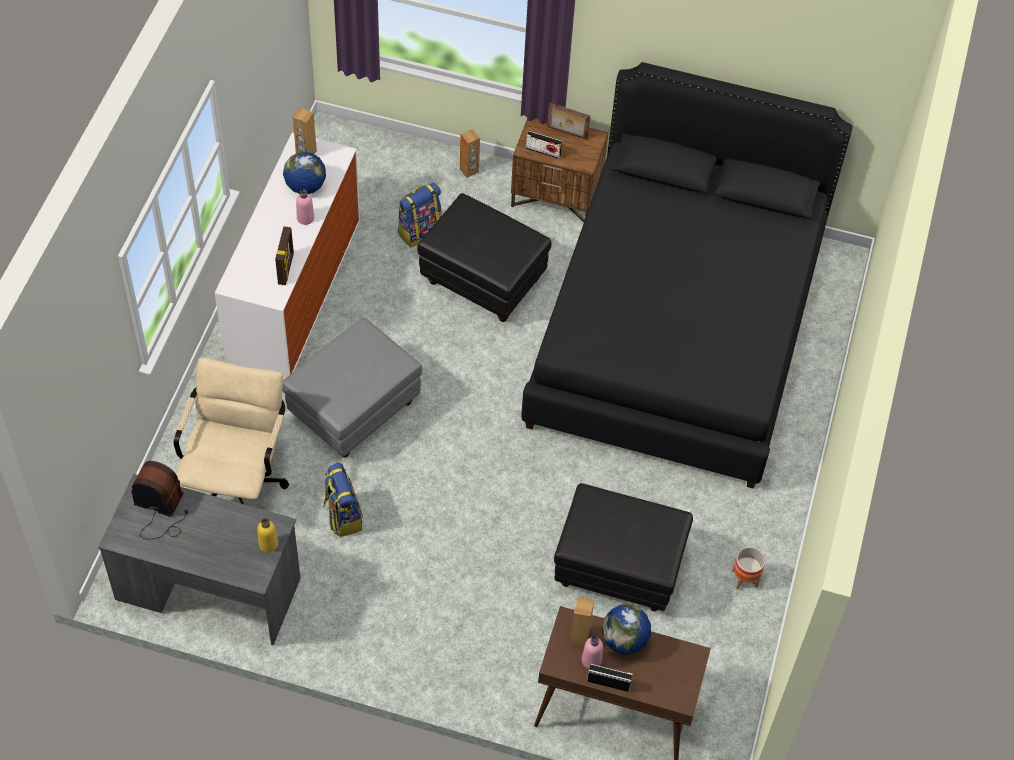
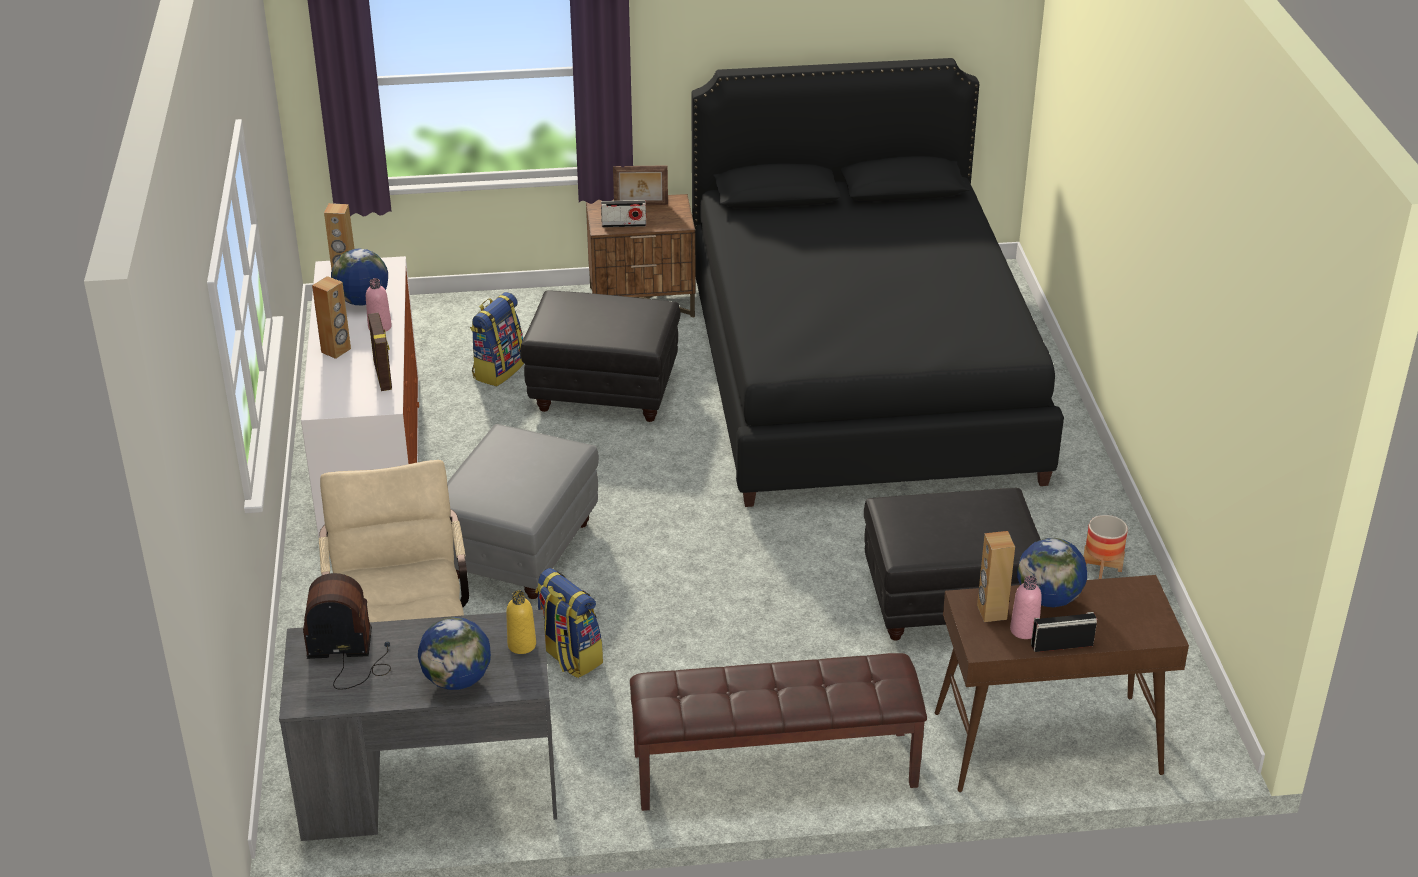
camera: 20 degrees left, 20 degrees down
(216, 557) = (457, 680): none -> globe
(426, 661) = (774, 770): none -> brown bench
(469, 171) = (525, 306): brown speaker -> brown speaker (336, 350)

